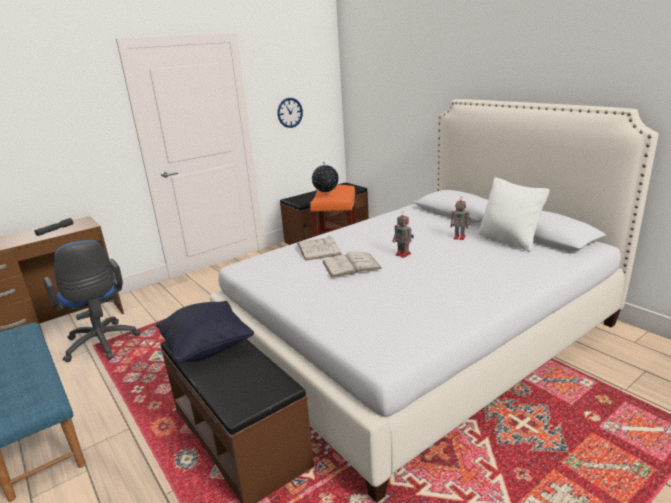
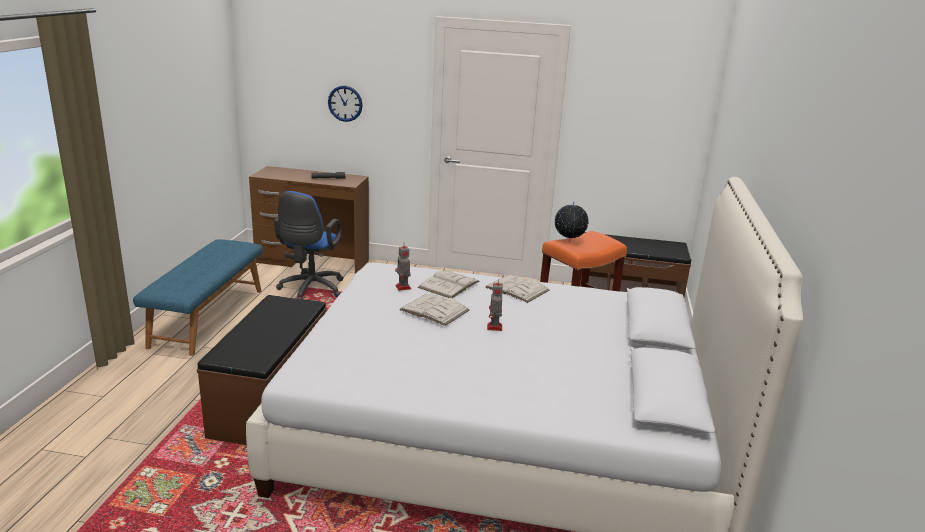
camera: 45 degrees right, 0 degrees up
(207, 348) = (277, 314): black pillow -> none
(290, 112) = (621, 131): wall clock -> wall clock (345, 103)
(357, 231) = (517, 289): none -> white book
(460, 237) = (583, 345): toy robot -> toy robot (403, 288)
(508, 240) = (617, 376): white pillow -> none

